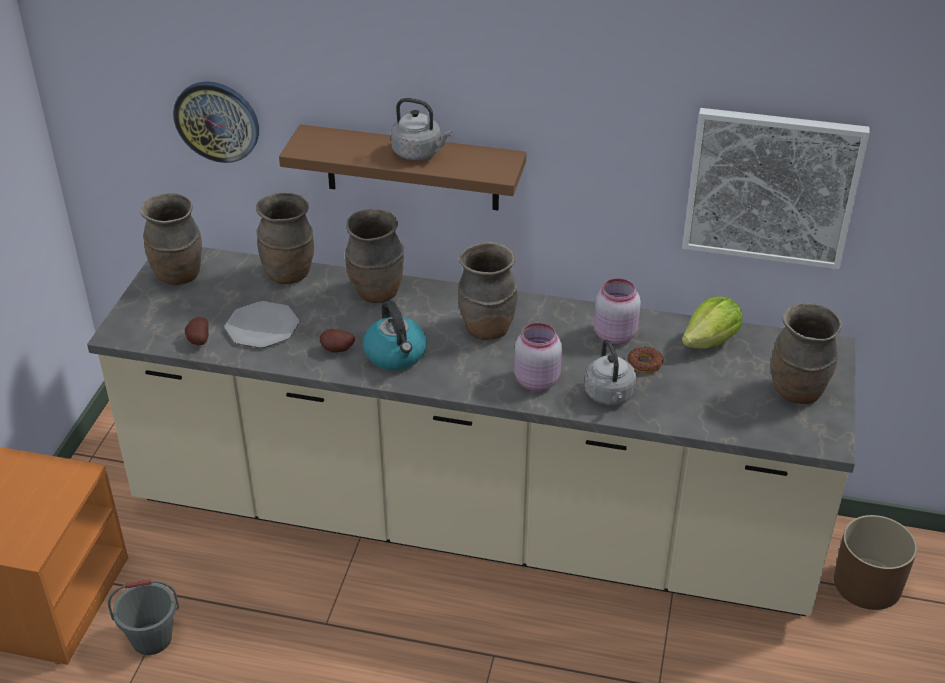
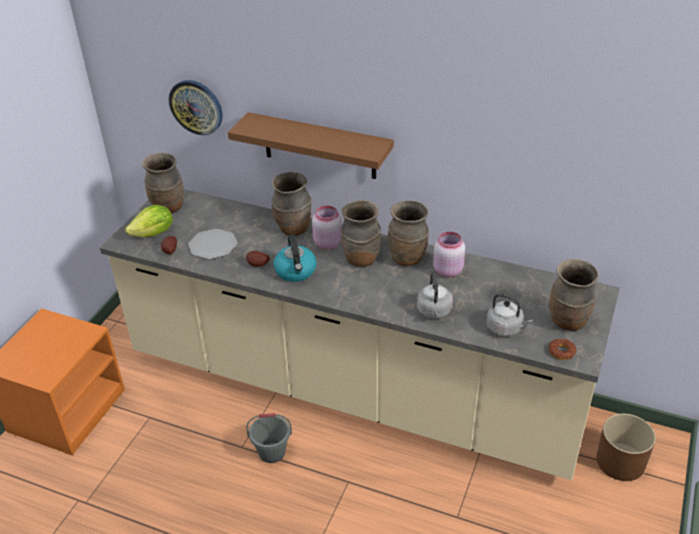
camera: 10 degrees right, 0 degrees up
(152, 638) = (128, 444): grey bucket -> grey bucket (272, 452)
(289, 275) = (239, 212): brown vase -> brown vase (407, 259)
(419, 153) = (320, 136): grey kettle -> grey kettle (506, 328)
(536, 380) = (386, 297): pink jar -> pink jar (327, 242)
(645, 363) = (464, 292): donut -> donut (562, 351)
(711, 341) = (514, 281): lettuce -> lettuce (154, 234)
(771, 187) = (560, 175): picture -> none

